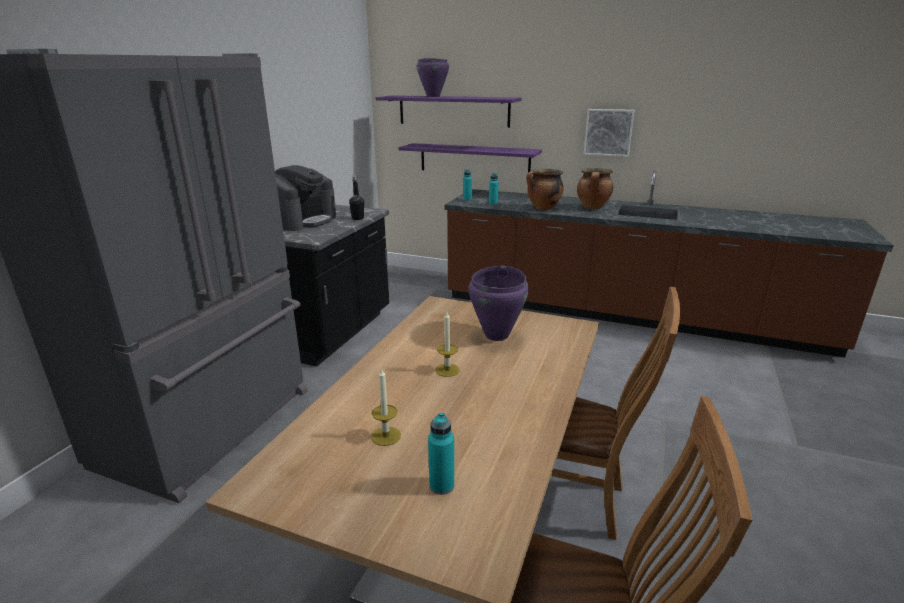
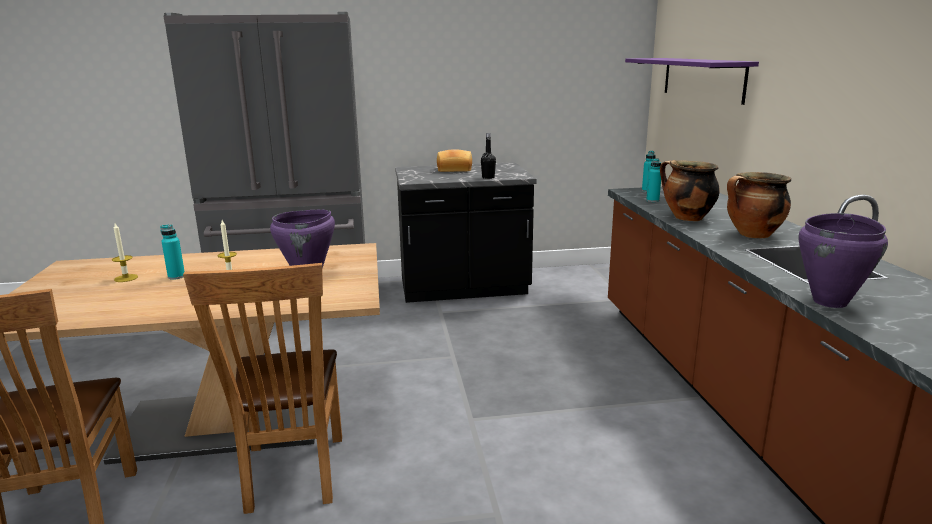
camera: 60 degrees right, 5 degrees down
(303, 221) = (454, 170): coffee machine -> bread
(433, 96) = (675, 59): purple cooking pot -> purple cooking pot (830, 302)
(441, 485) = (67, 302): turquoise bottle -> turquoise bottle (176, 276)
(474, 160) = (711, 146): purple shelf -> none
(608, 132) = (843, 122): picture -> none

